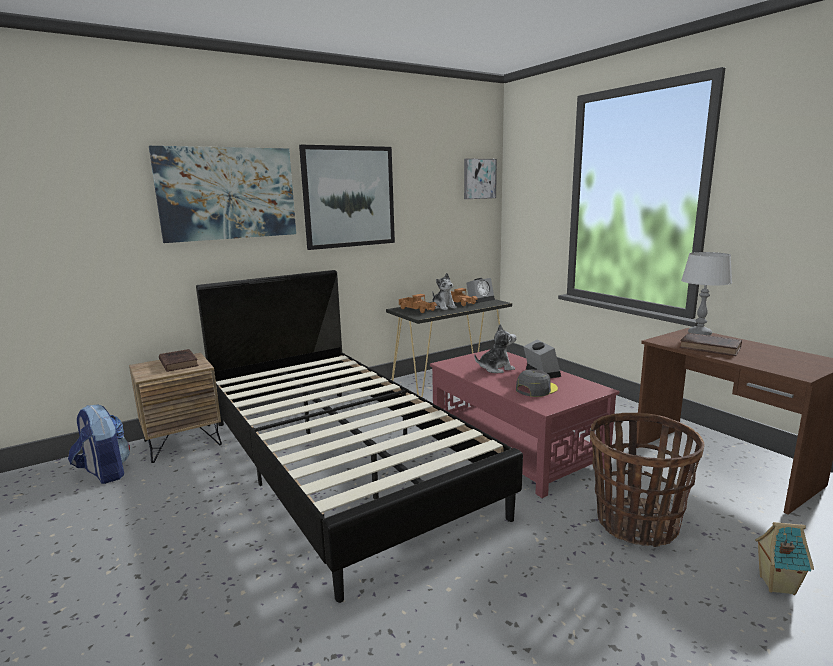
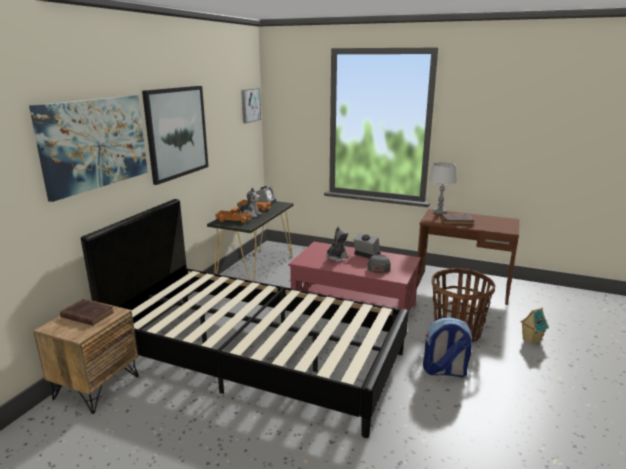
camera: 35 degrees left, 5 degrees up
(104, 473) = (56, 440): backpack -> backpack (444, 371)

